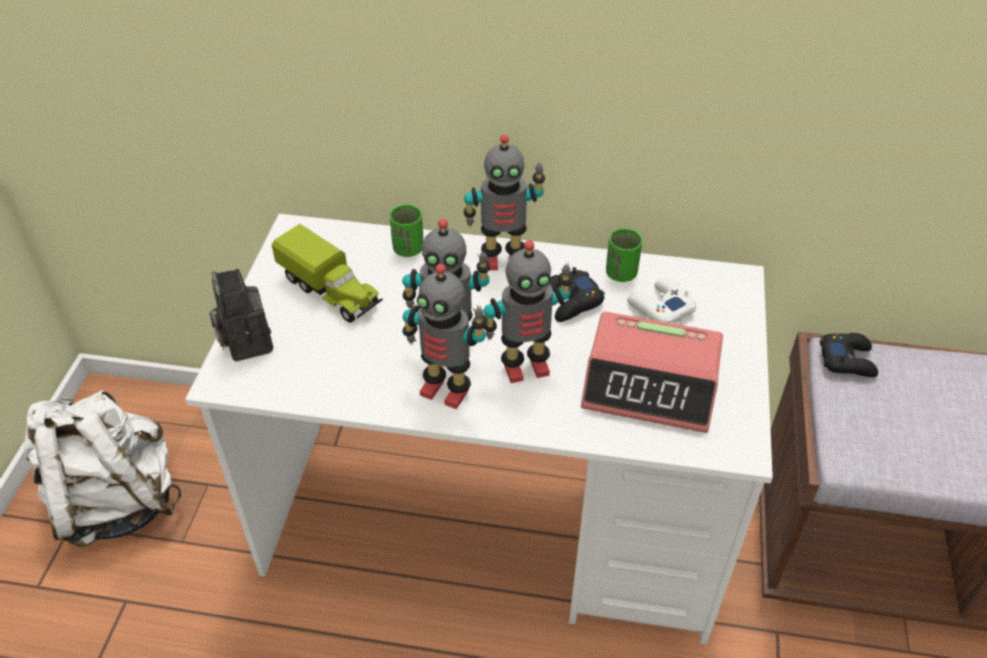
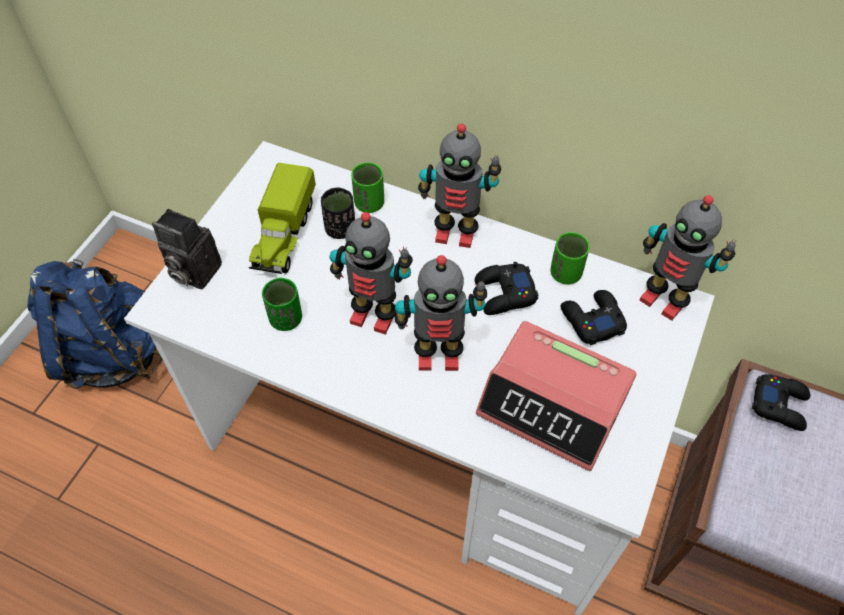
camera: 15 degrees right, 10 degrees up
(117, 501) = (113, 352): white backpack -> blue backpack
(246, 342) = (193, 272): camera -> camera turned 60 degrees counterclockwise
(331, 292) = (284, 235): toy truck -> toy truck turned 45 degrees clockwise
(360, 365) = (286, 319): none -> green cup
(387, 276) = (340, 229): none -> black cup
(446, 390) = (356, 363): toy robot -> toy robot (663, 300)
(660, 307) = (591, 320): white game controller -> black game controller

